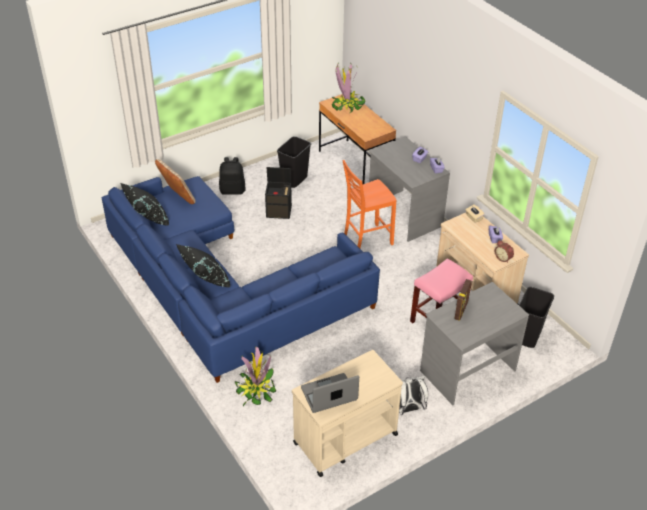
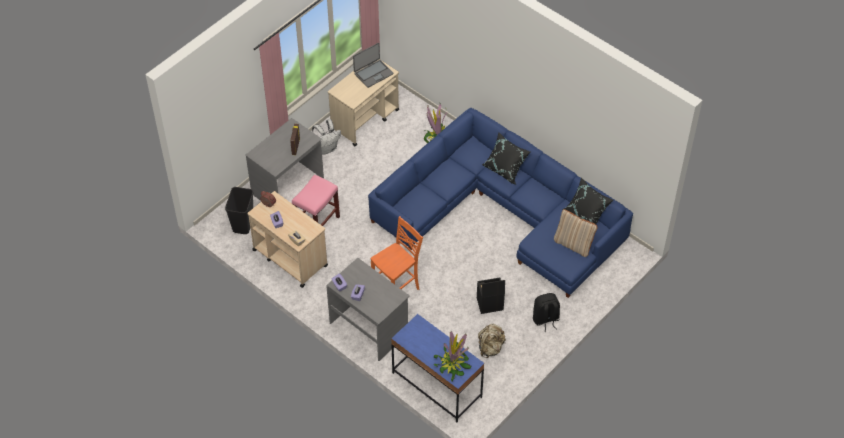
camera: 165 degrees right, 10 degrees up
(294, 180) = (490, 348): black trash can -> beige backpack
(355, 165) = (436, 385): brown desk -> blue desk

